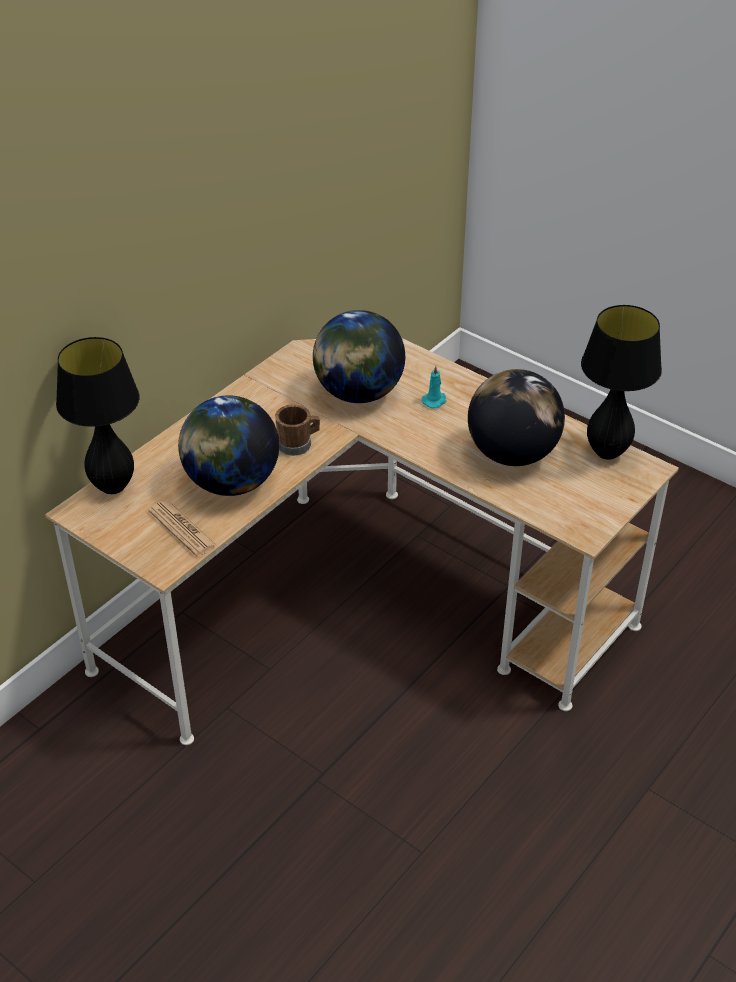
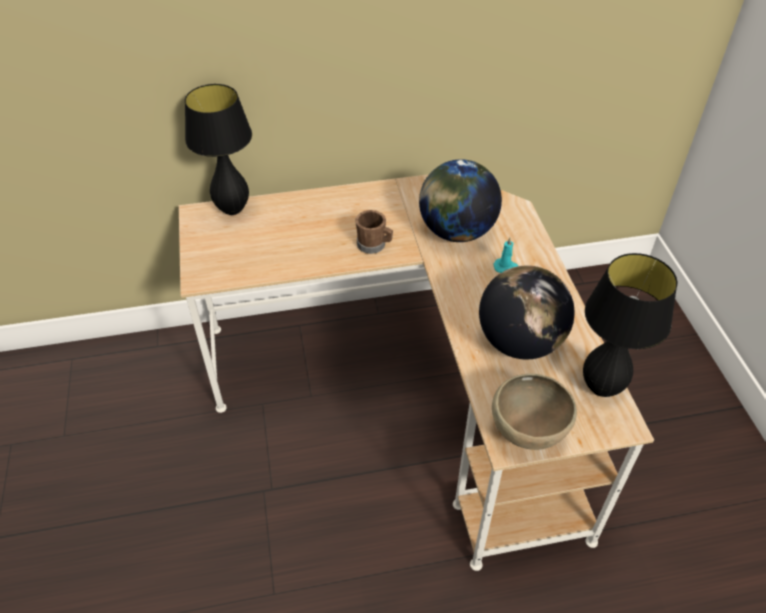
camera: 40 degrees right, 5 degrees up
(182, 529) = (238, 261): newspaper -> none
(231, 482) = (302, 247): globe -> none
(590, 516) = (528, 433): none -> brown bowl

